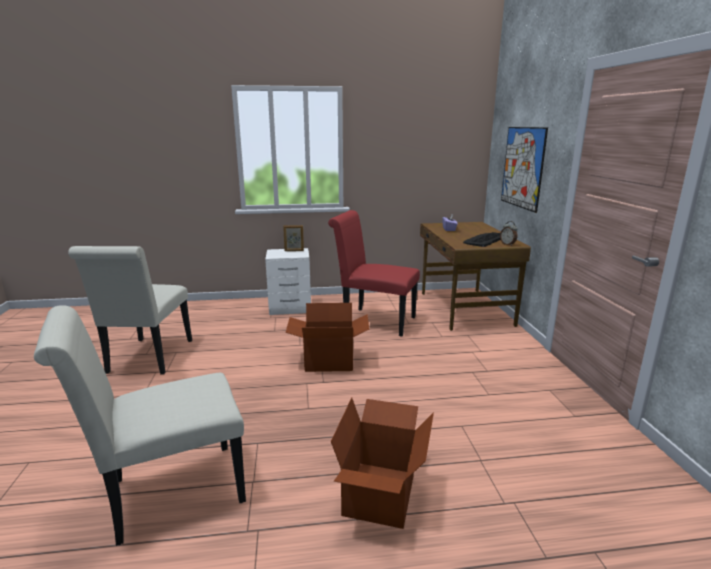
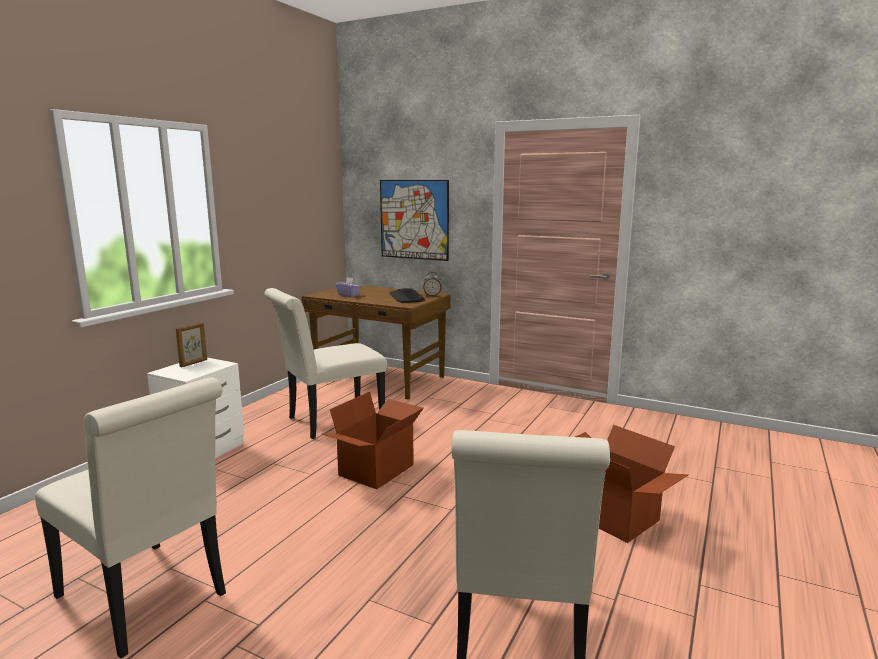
camera: 55 degrees left, 5 degrees down
(373, 321) = (330, 421): red chair -> white chair

